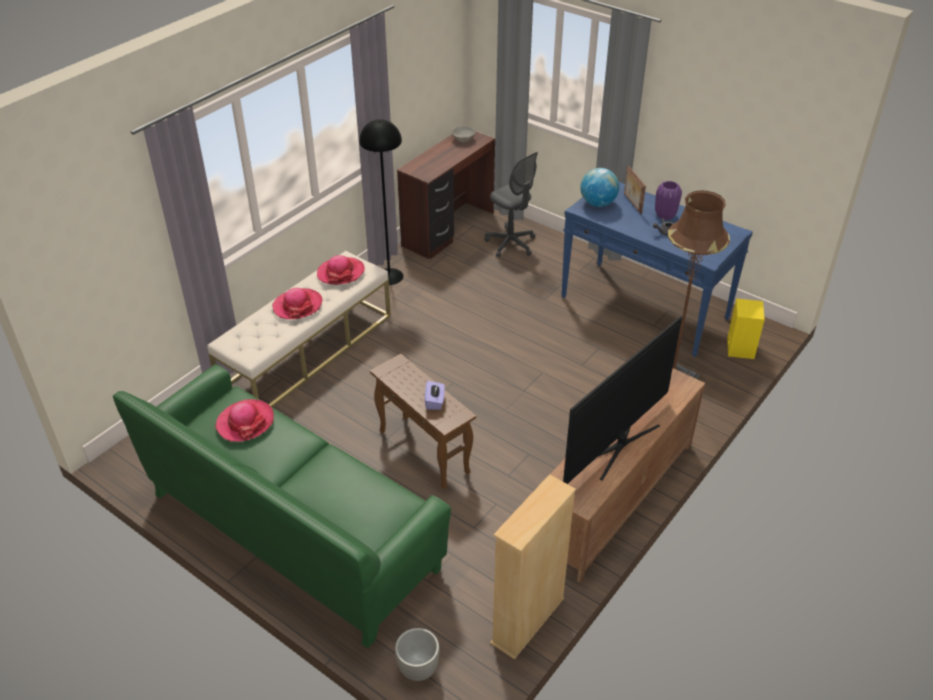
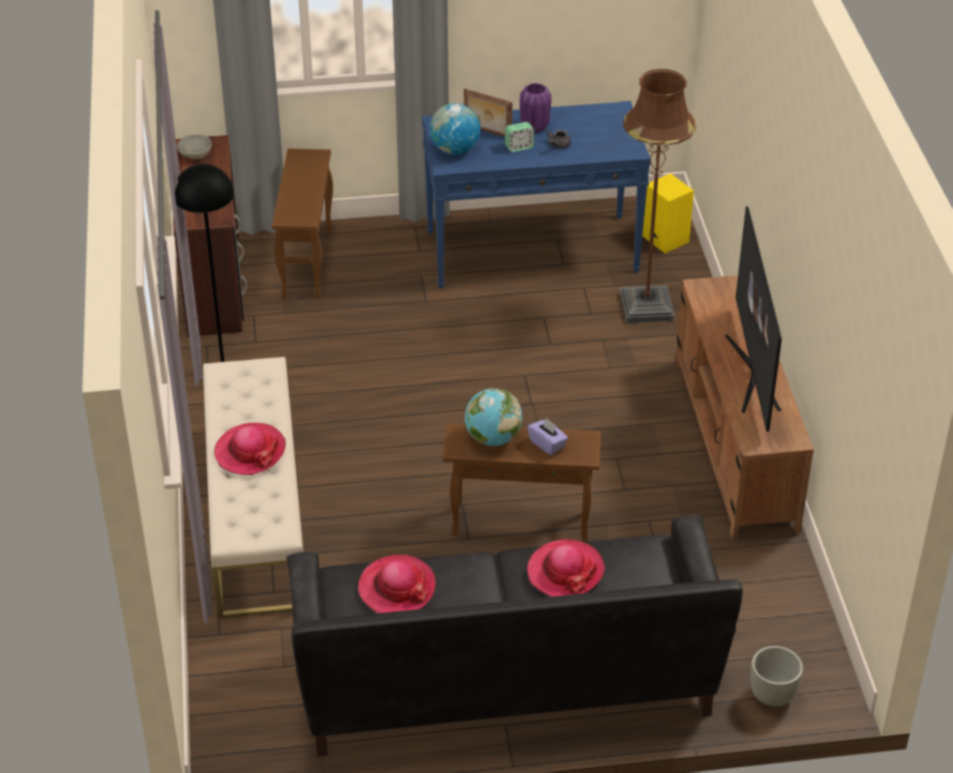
camera: 45 degrees left, 0 degrees up
(293, 531) = (506, 680): green sofa -> black sofa
(341, 273) = (241, 389): hat -> hat (565, 571)
(411, 378) = (493, 438): none -> globe
(511, 244) = (307, 262): grey office chair -> brown side table
(528, 621) = (802, 593): beige bookcase -> none
(639, 221) = (519, 147): none -> alarm clock

